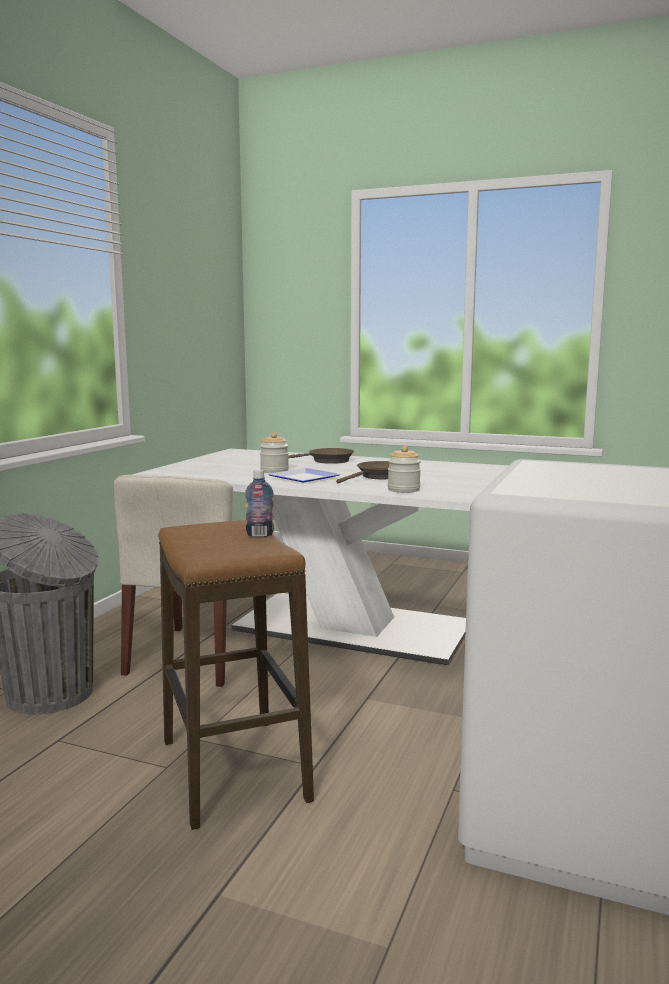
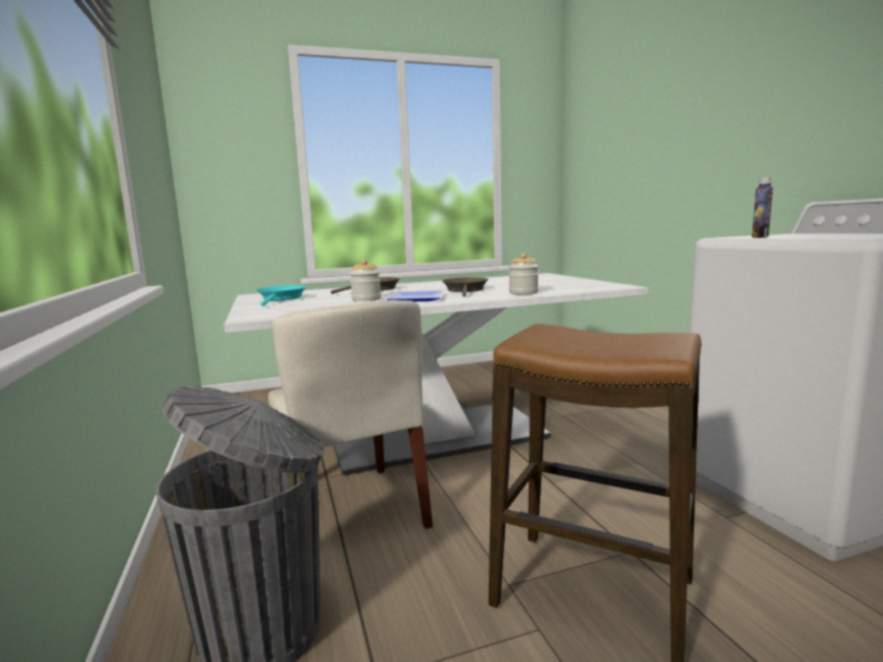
camera: 40 degrees left, 0 degrees up
(233, 459) = (281, 299): none -> turquoise frying pan
(260, 535) = (595, 331): bottle -> bottle (760, 237)

